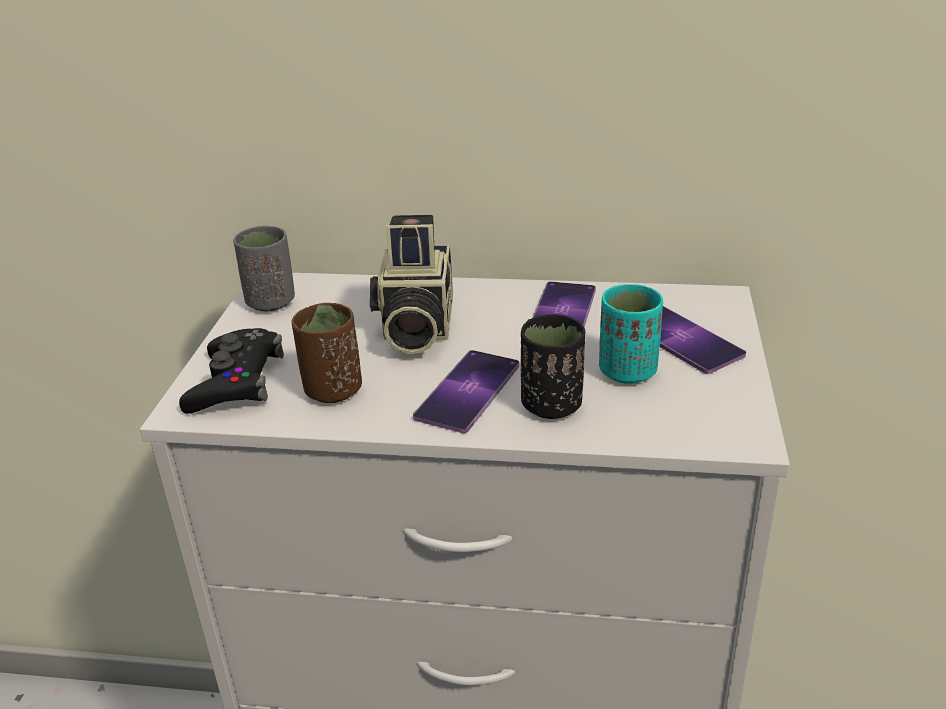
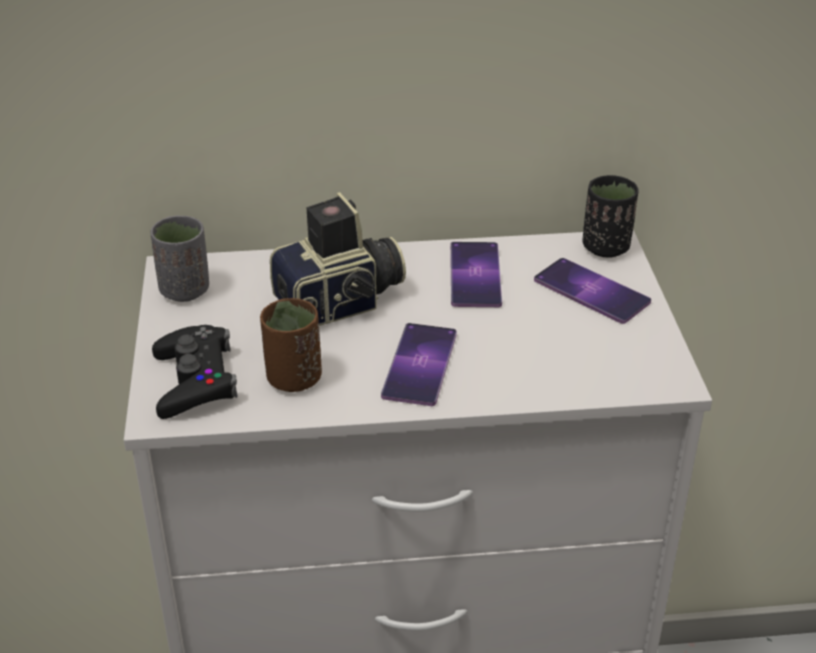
camera: 15 degrees left, 5 degrees up
(414, 326) = (341, 303): camera -> camera turned 105 degrees counterclockwise
(552, 405) = (500, 370): black cup -> black cup (606, 247)
(628, 371) = (554, 329): turquoise cup -> none

